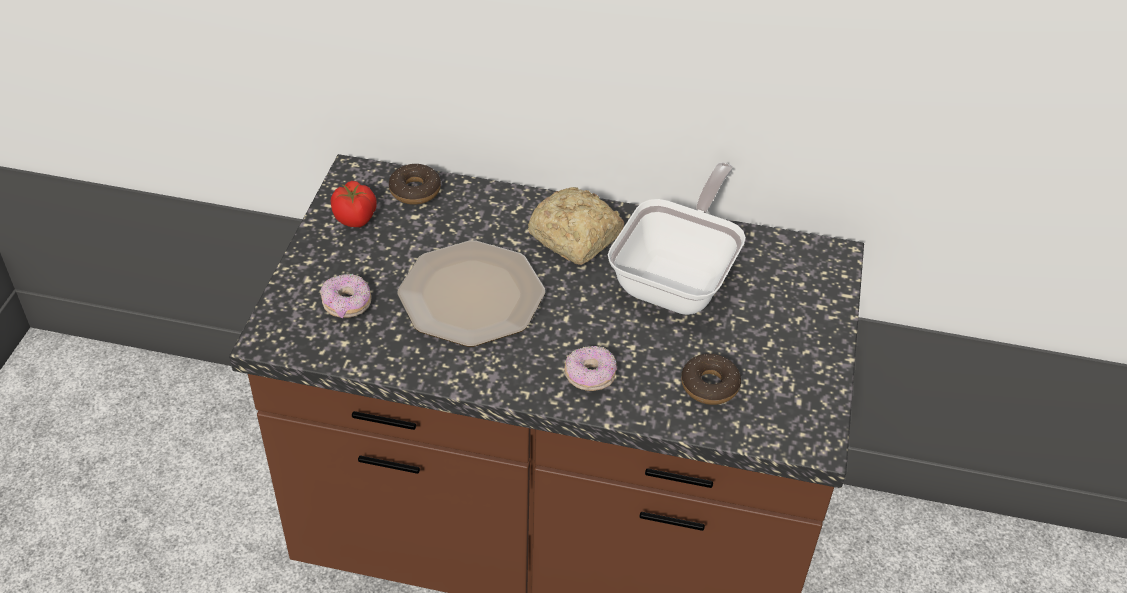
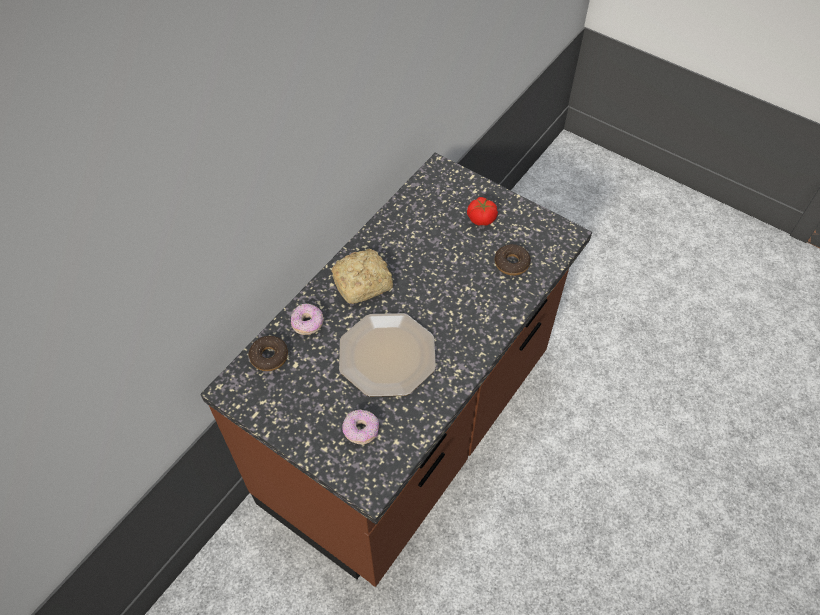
camera: 65 degrees left, 10 degrees up
(355, 218) = (278, 401): tomato -> tomato (481, 219)
(590, 377) = (482, 317): donut -> donut (308, 323)
(678, 278) = (423, 245): frying pan -> none

